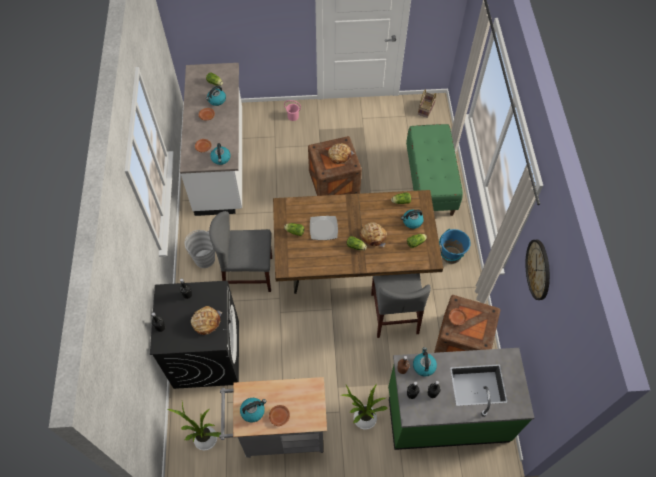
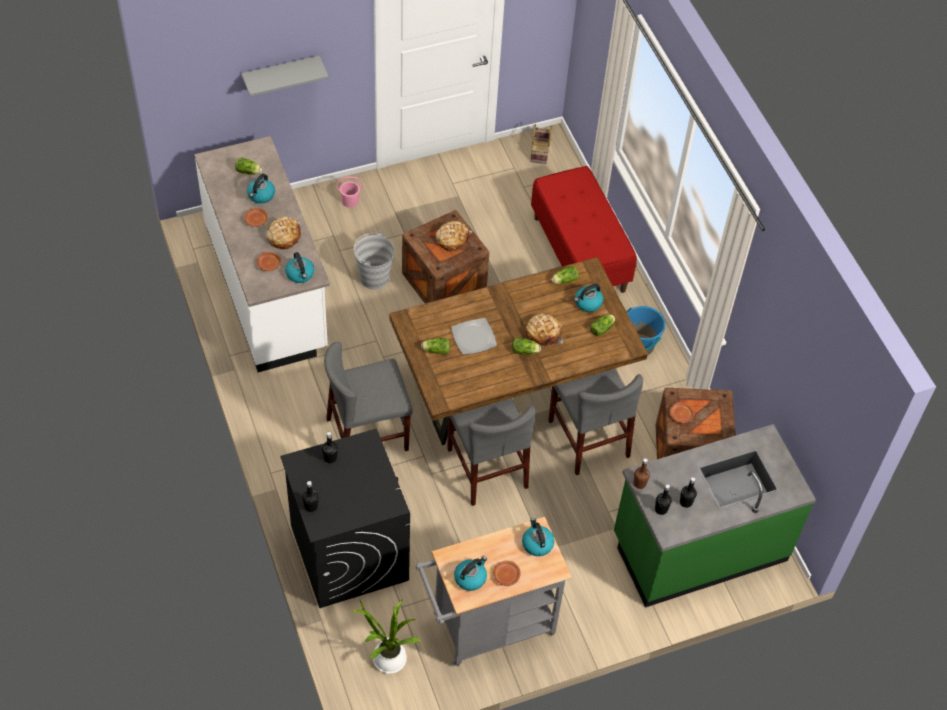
camera: 20 degrees left, 5 degrees down
(204, 259) = (296, 428): grey bucket -> grey bucket (374, 278)
(206, 322) = (369, 485): bread -> bread (283, 236)
(248, 22) = (281, 75): none -> grey shelf
(318, 317) = (487, 468): none -> grey chair
(363, 417) = (591, 579): potted plant -> none
(423, 366) = (664, 473): kettle -> kettle (537, 543)
(430, 182) = (579, 254): green bench -> red bench
(538, 269) = (777, 312): wall clock -> none

